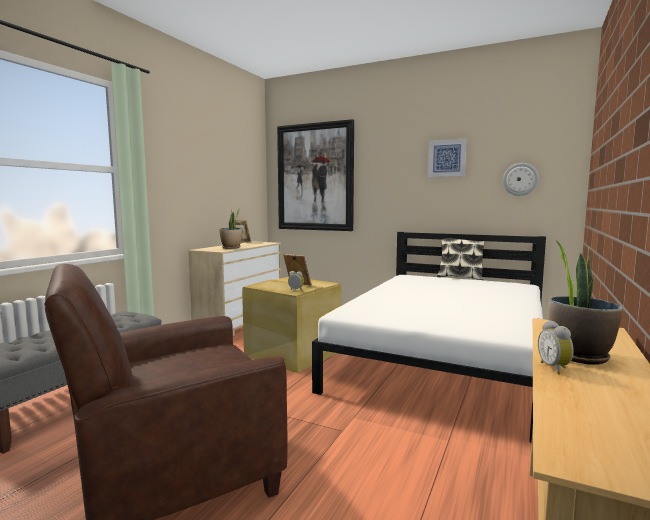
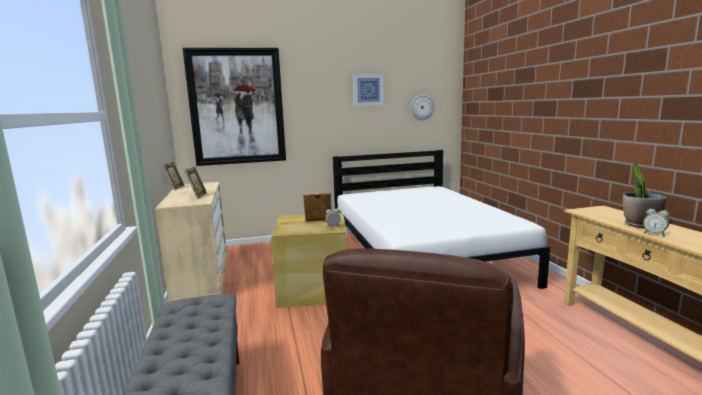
camera: 40 degrees left, 5 degrees up
(231, 248) = (197, 196): potted plant -> picture frame
(460, 277) = (388, 189): pillow -> none

